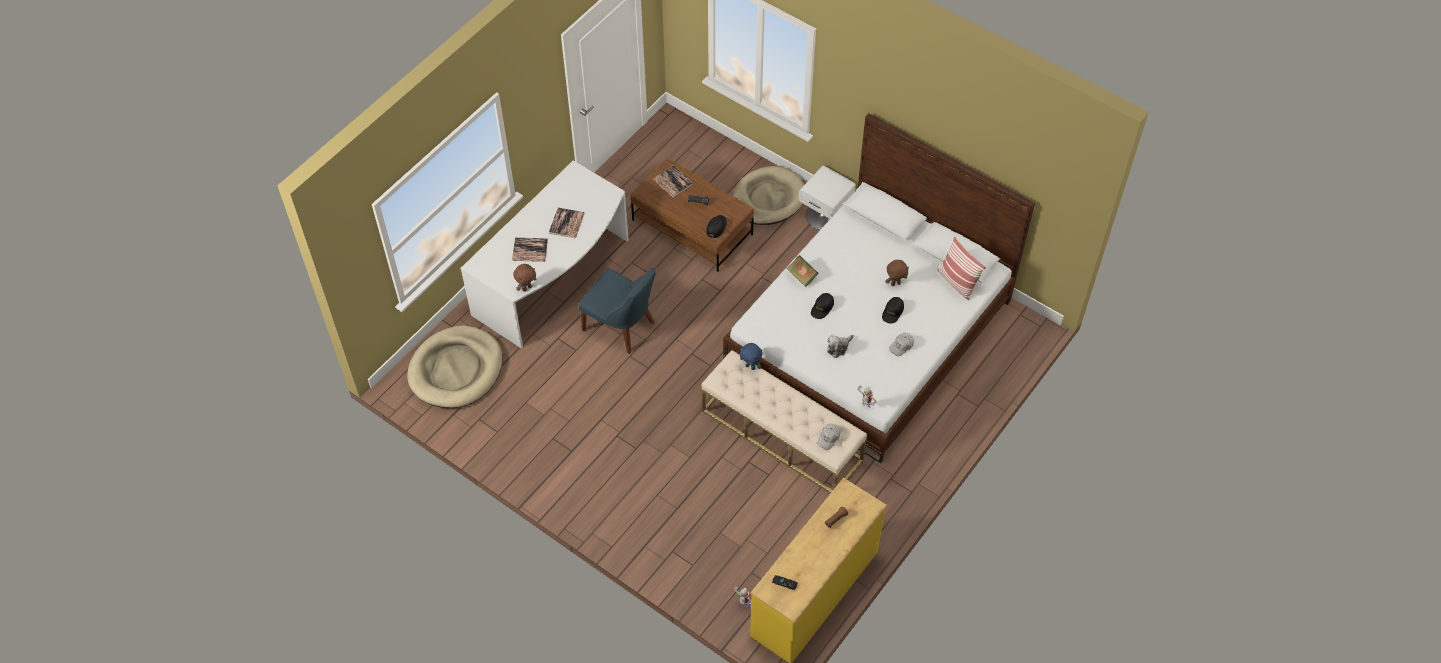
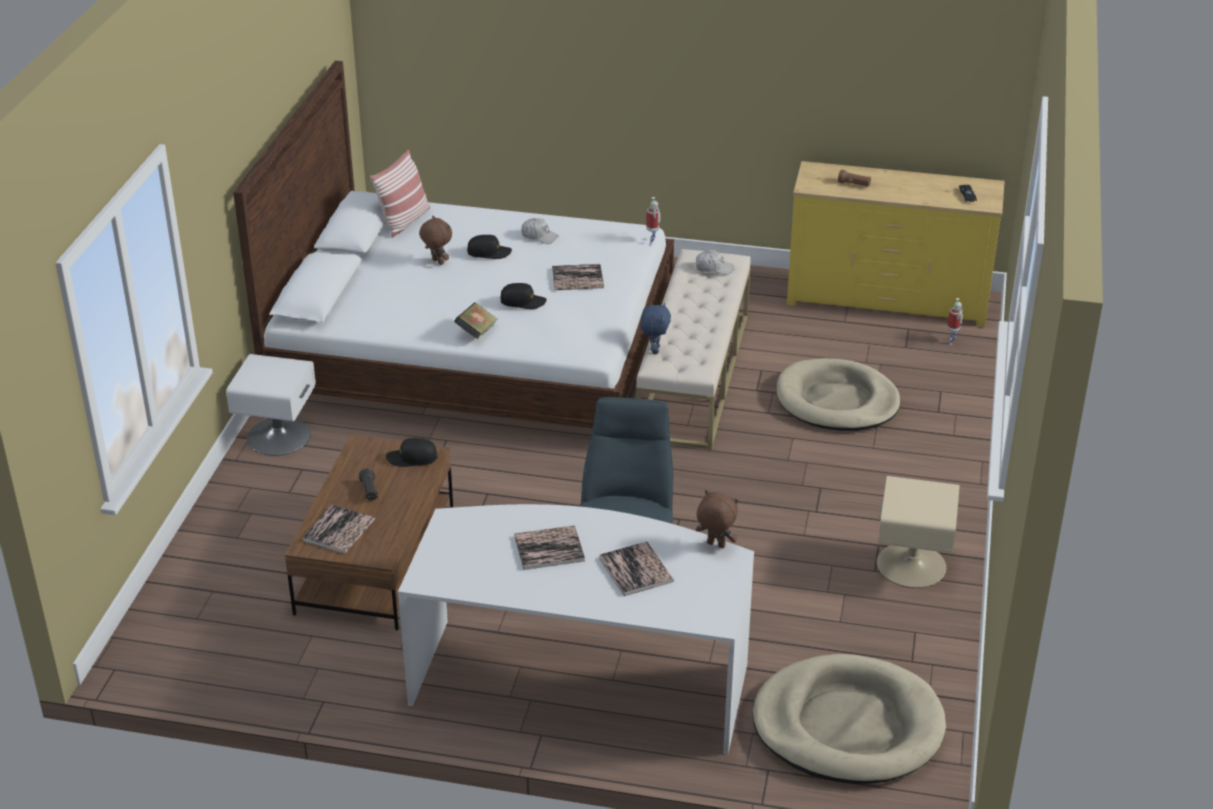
camera: 115 degrees left, 20 degrees down
(546, 458) = (912, 565): none -> beige nightstand
(768, 198) = (271, 498): beige dog bed -> beige dog bed (837, 401)
(838, 347) = (577, 278): plush toy -> book

